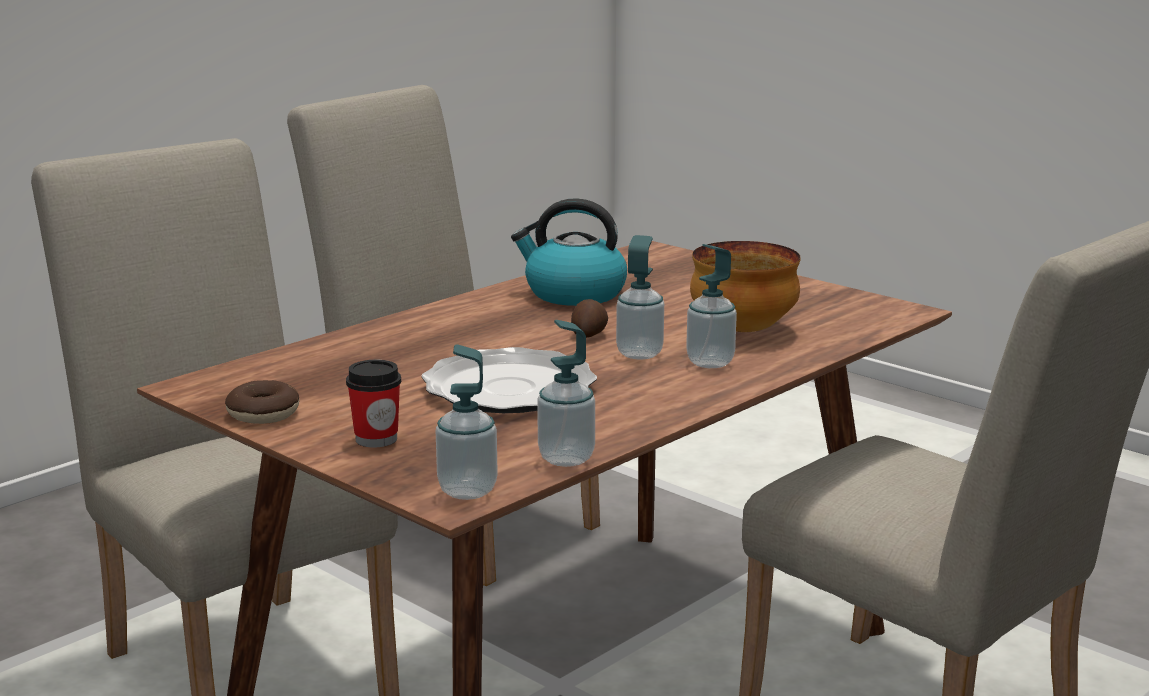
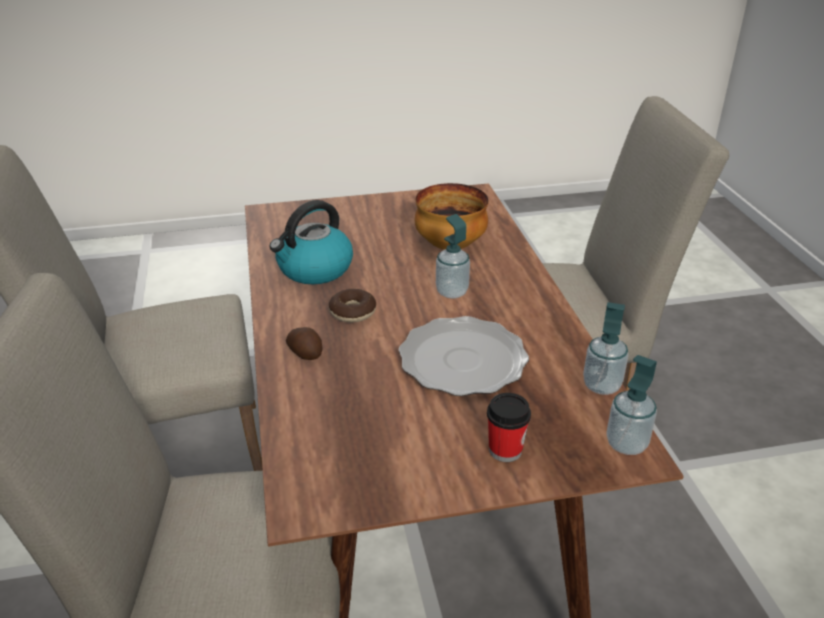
camera: 55 degrees left, 15 degrees up
(263, 414) = (405, 488): donut -> donut (352, 312)
(589, 334) = (397, 294): potato -> potato (305, 352)
(710, 362) = (491, 277): soap dispenser -> none

